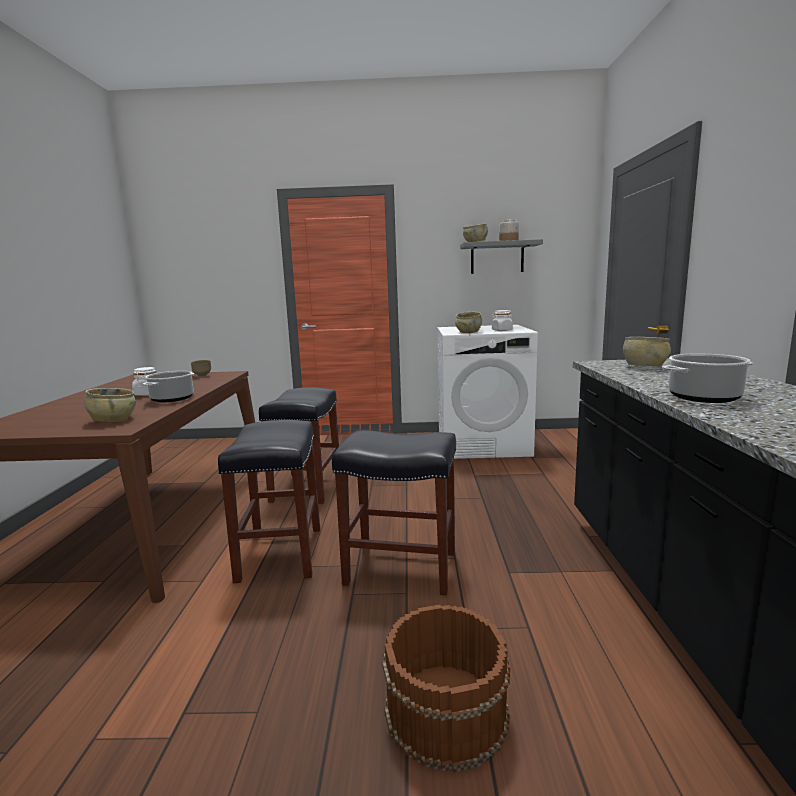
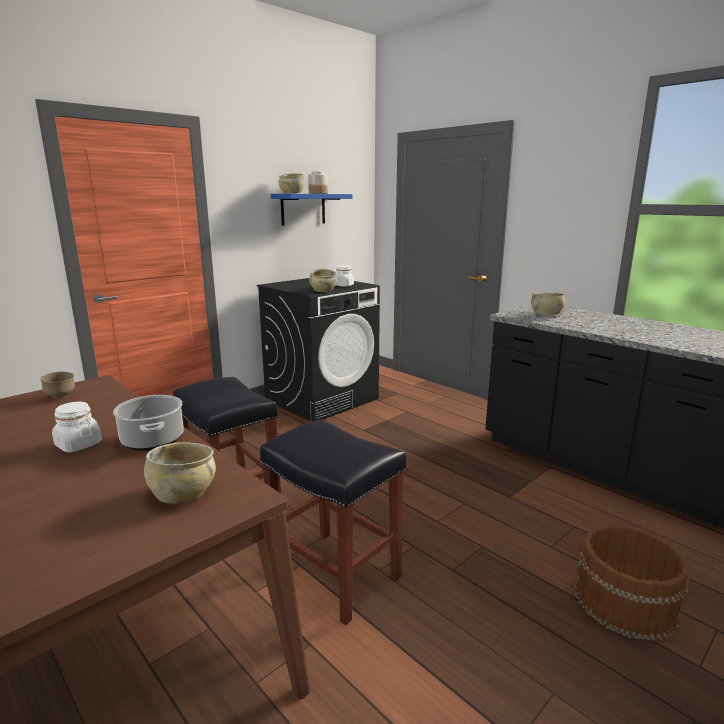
camera: 45 degrees left, 5 degrees up
(403, 567) = (447, 529): black stool -> none
(483, 444) = (322, 399): white washing machine -> black washing machine
(497, 258) = (303, 209): grey shelf -> blue shelf
(704, 397) = (648, 336): cooking pot -> none

